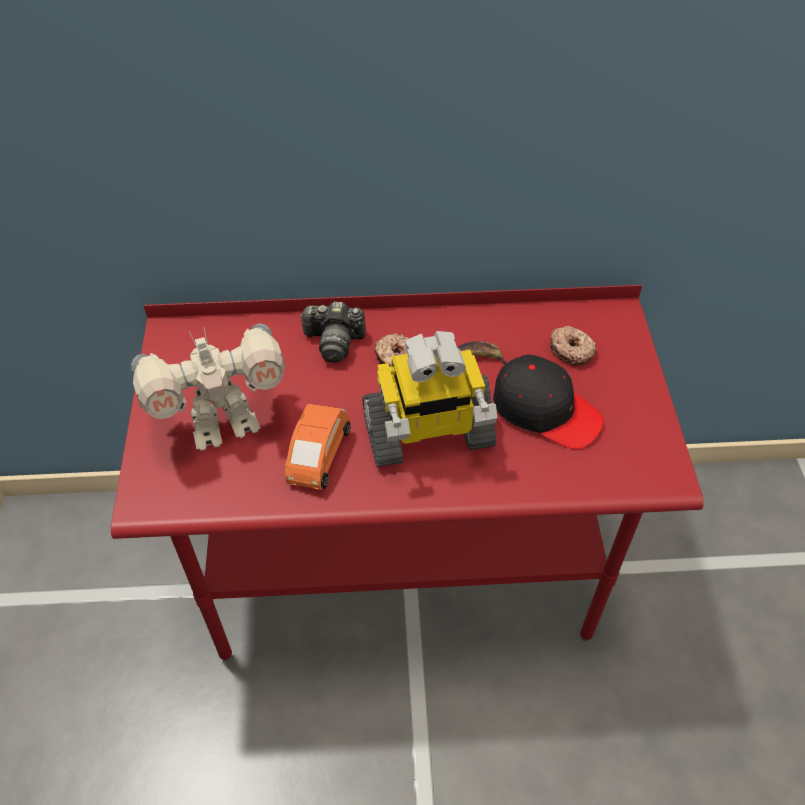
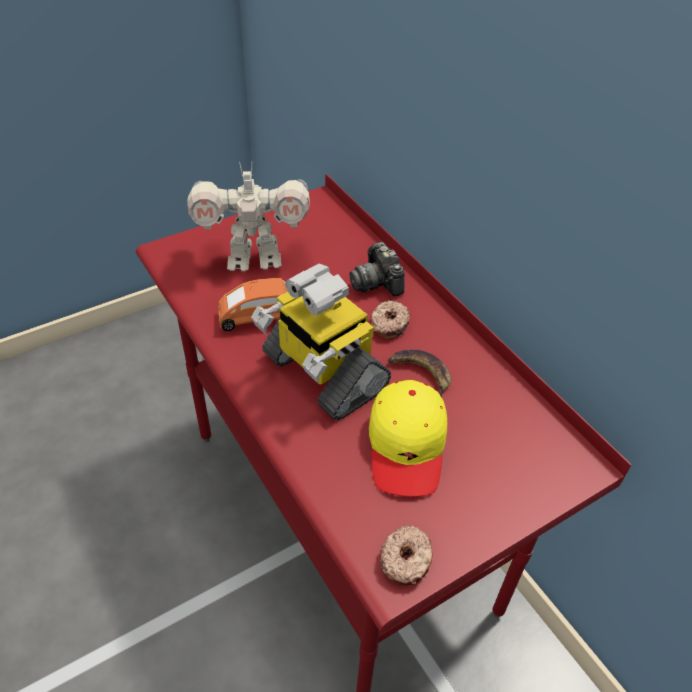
camera: 60 degrees right, 5 degrees down
(223, 425) = (254, 259): toy robot -> toy robot turned 45 degrees counterclockwise
(545, 410) = (407, 446): black cap -> yellow cap
(571, 350) = (498, 441): donut -> donut (406, 560)

